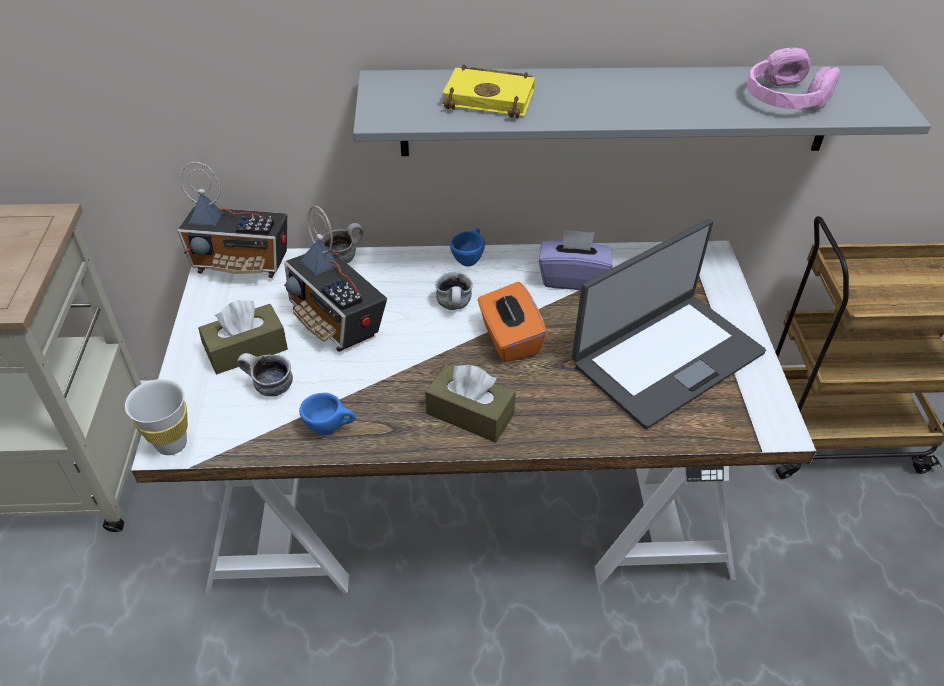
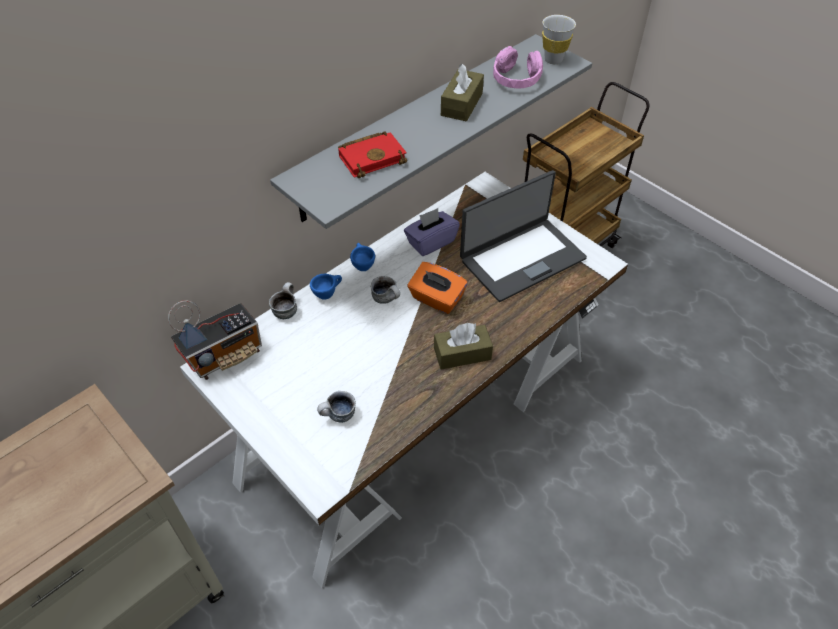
camera: 40 degrees left, 5 degrees up
(171, 444) = (322, 487): white cup -> white cup (553, 60)
(246, 349) = (297, 405): brown tissue box -> brown tissue box (461, 104)
(330, 428) = (400, 413): blue cup -> blue cup (327, 293)
(337, 322) = (331, 352): radio -> none
(492, 98) = (373, 157): yellow book -> red book
(666, 357) = (521, 258): laptop -> laptop turned 45 degrees clockwise

